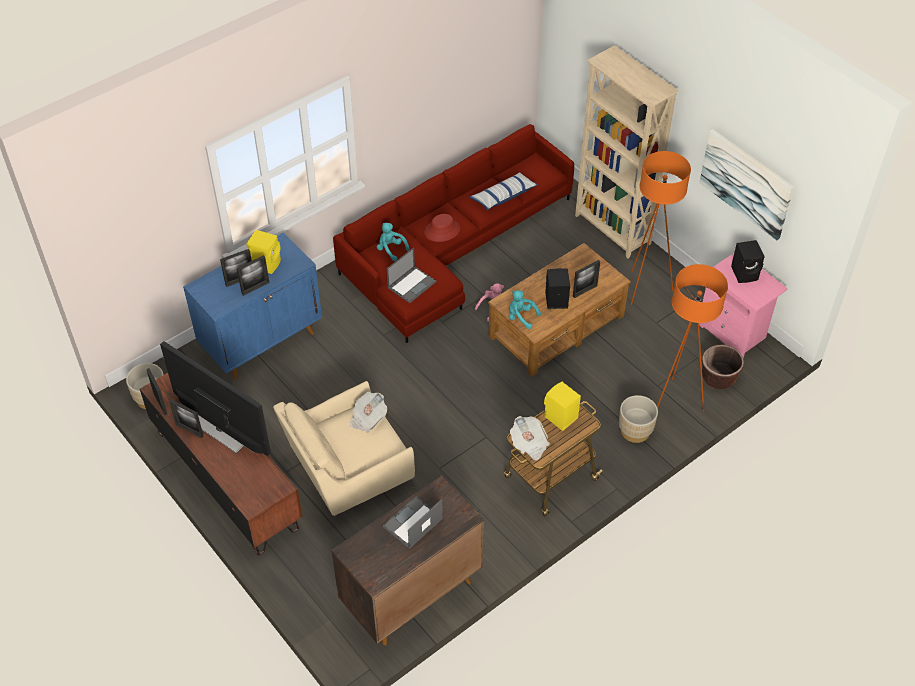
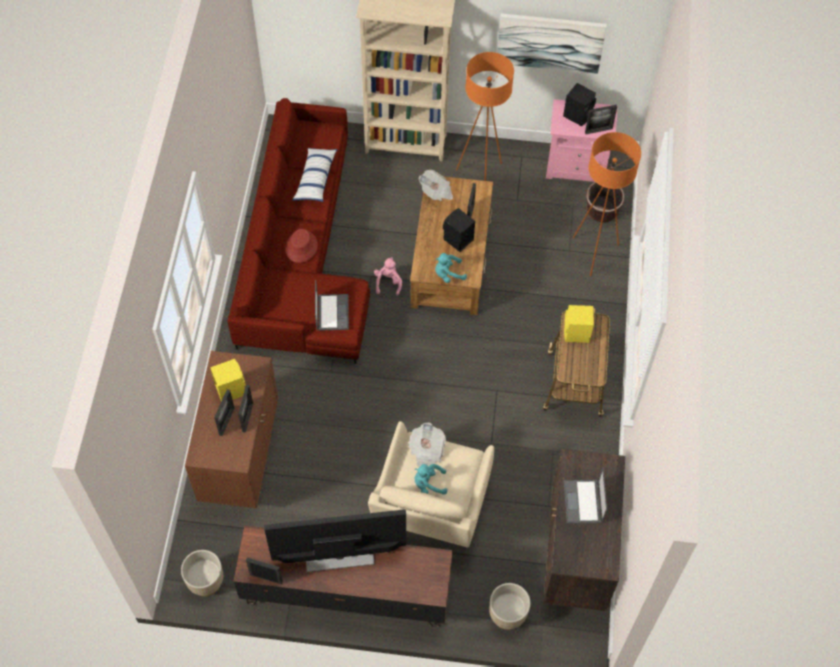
camera: 45 degrees left, 10 degrees up
(189, 430) = (316, 578): picture frame -> picture frame (598, 130)
(262, 341) = (241, 456): blue cabinet -> brown cabinet
(391, 249) = (280, 295): turquoise plush toy -> turquoise plush toy (428, 484)
(529, 444) = (578, 372): newspaper -> newspaper (436, 192)
(635, 431) = (590, 299): beige planter -> beige planter (507, 614)

